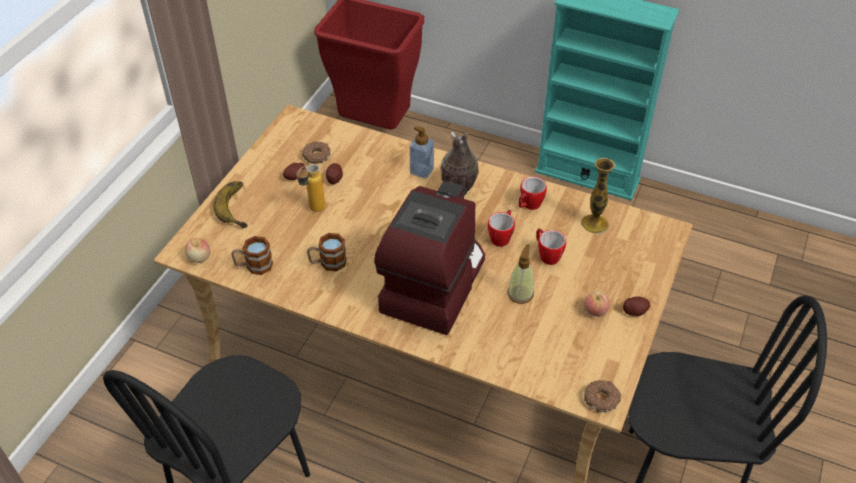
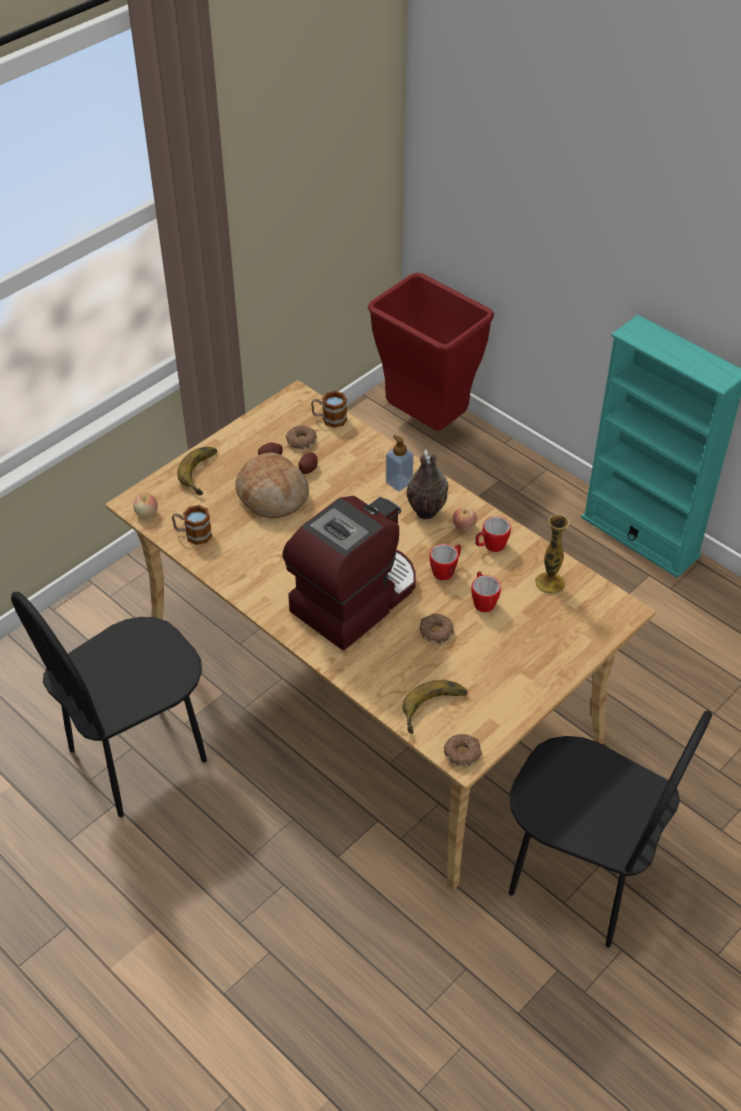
camera: 20 degrees right, 0 degrees up
(313, 211) = (272, 495): bottle -> bread
(328, 263) = (263, 550): mug -> mug (329, 419)
(520, 294) = (435, 631): soap dispenser -> donut
(557, 366) = (436, 710): none -> banana
(595, 311) = (502, 669): apple -> apple (464, 526)
(635, 311) = (543, 681): potato -> none

